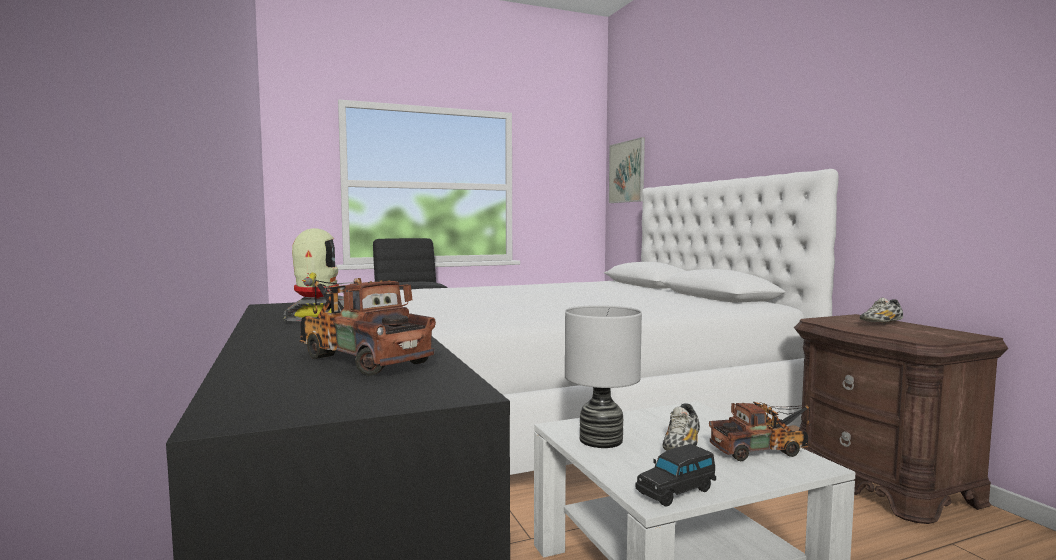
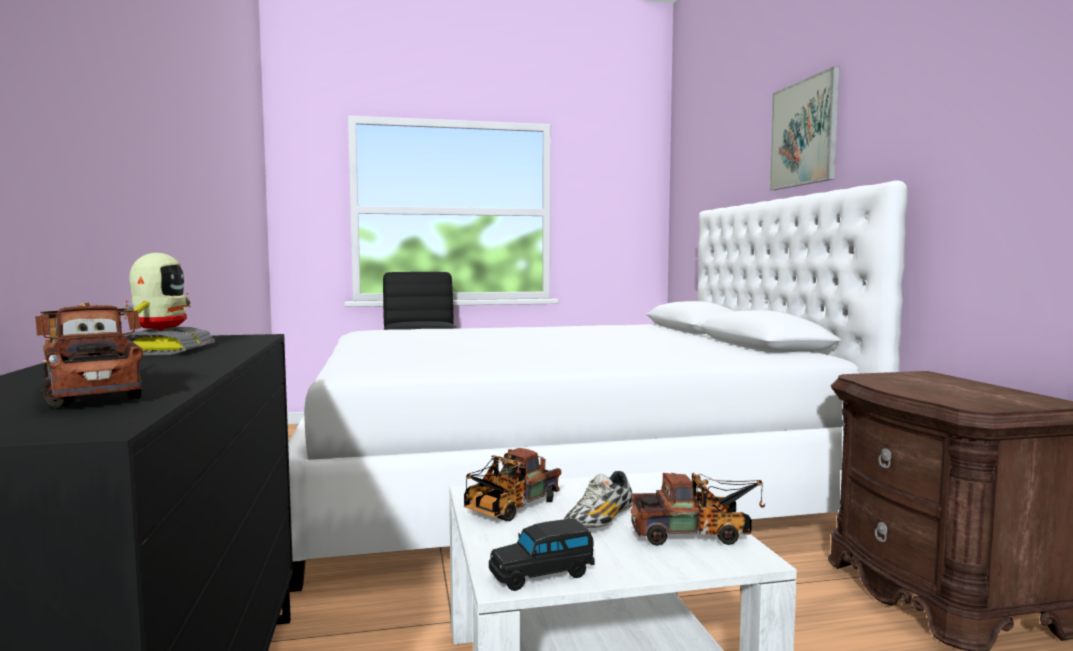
camera: 10 degrees right, 0 degrees up
(600, 440) = (508, 509): grey table lamp -> toy truck
(627, 172) = (689, 192): picture -> picture (804, 133)
(881, 323) = (944, 383): shoe -> none

